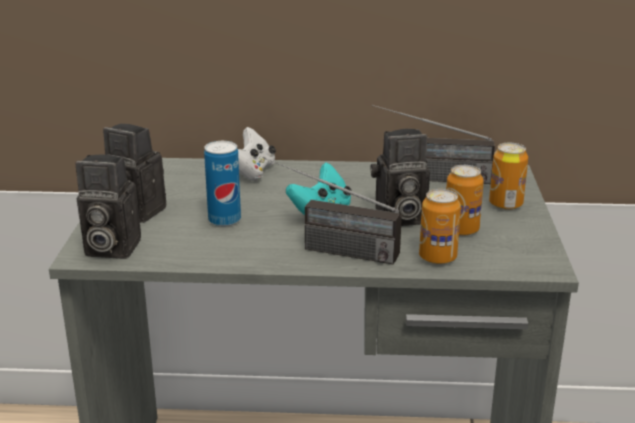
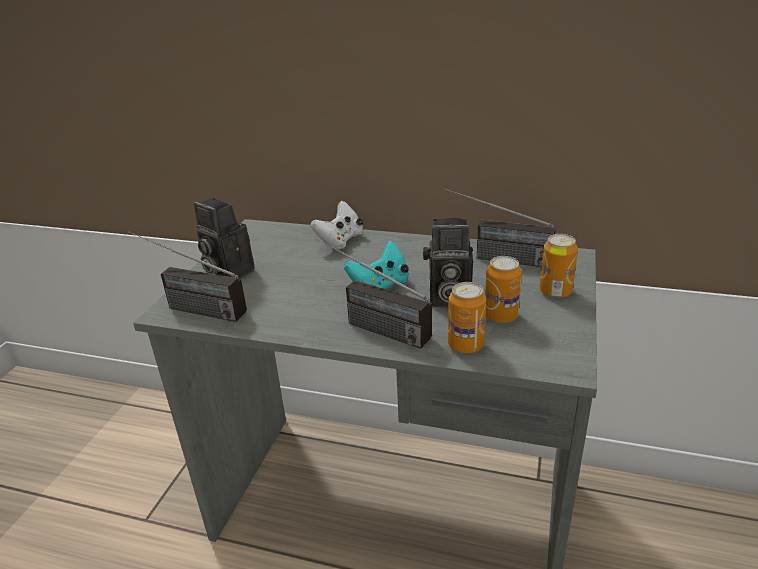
camera: 15 degrees right, 5 degrees up
(109, 248) = (188, 307): camera -> radio
(224, 220) = (295, 287): can -> none

